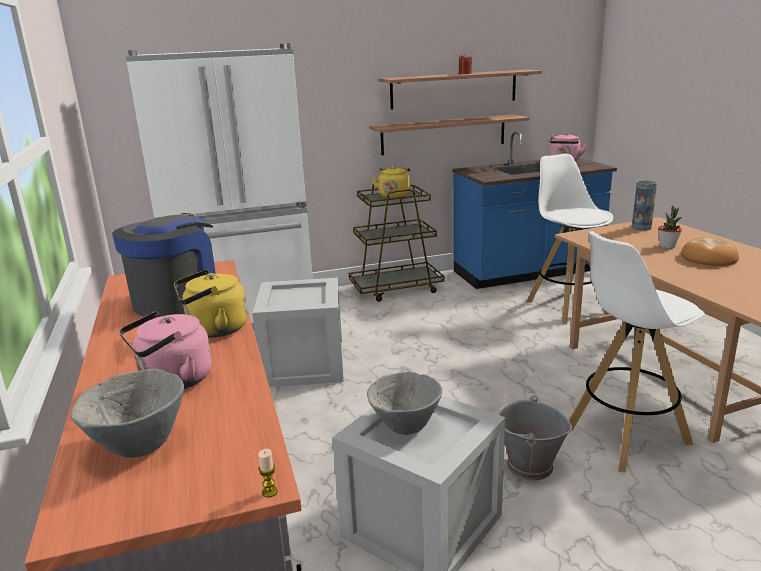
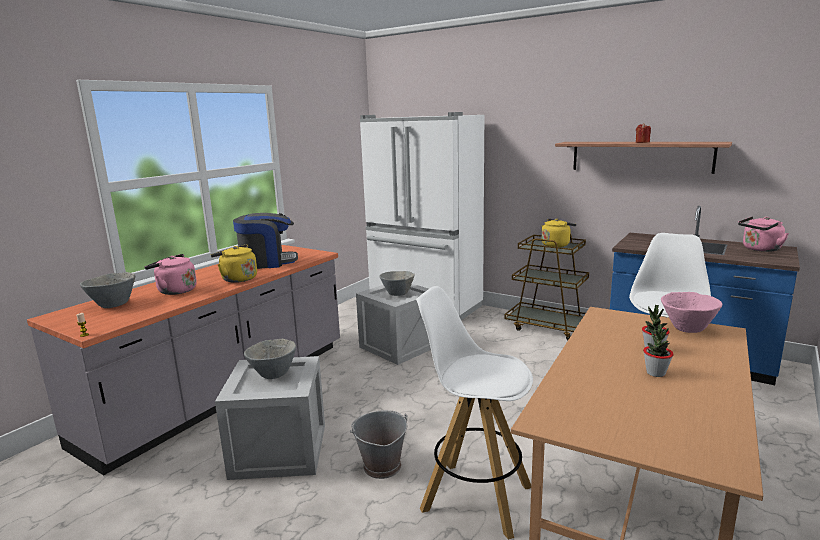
camera: 50 degrees right, 5 degrees down
(295, 296) = (397, 294): none -> grey bowl
(443, 134) = (625, 198): shelf -> none
(641, 227) = (687, 329): vase -> pink bowl
(708, 258) = (655, 373): bread -> potted plant

